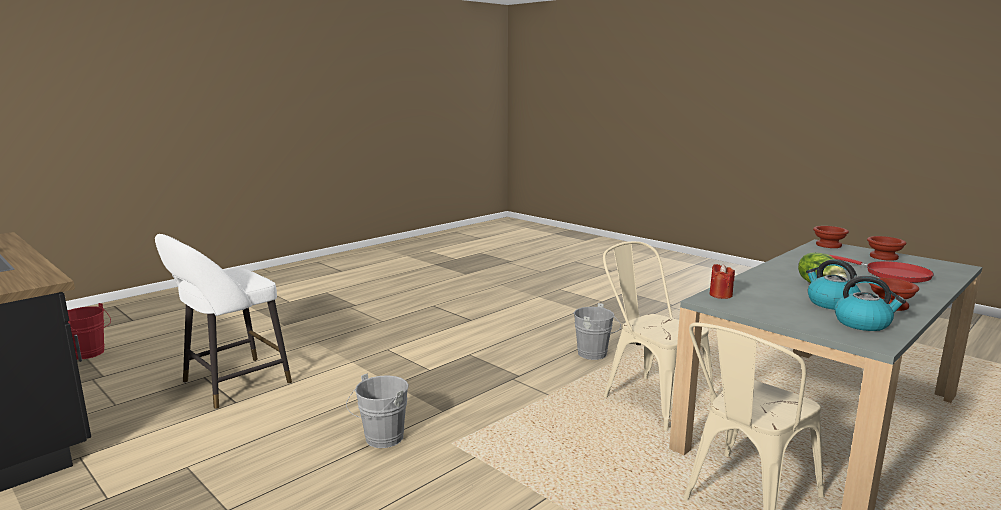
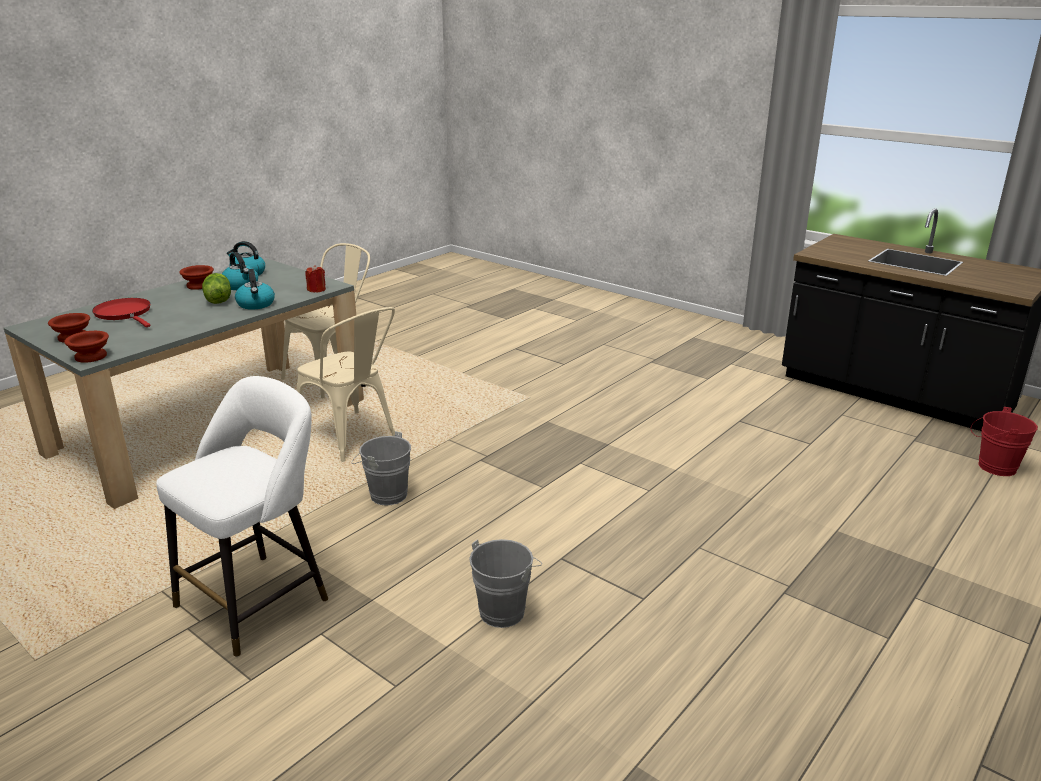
camera: 175 degrees right, 10 degrees up
(231, 384) = (770, 437): white stool -> white stool (259, 598)
(381, 439) = (586, 398): grey bucket -> grey bucket (505, 609)
(766, 280) = (256, 304): none -> kettle

